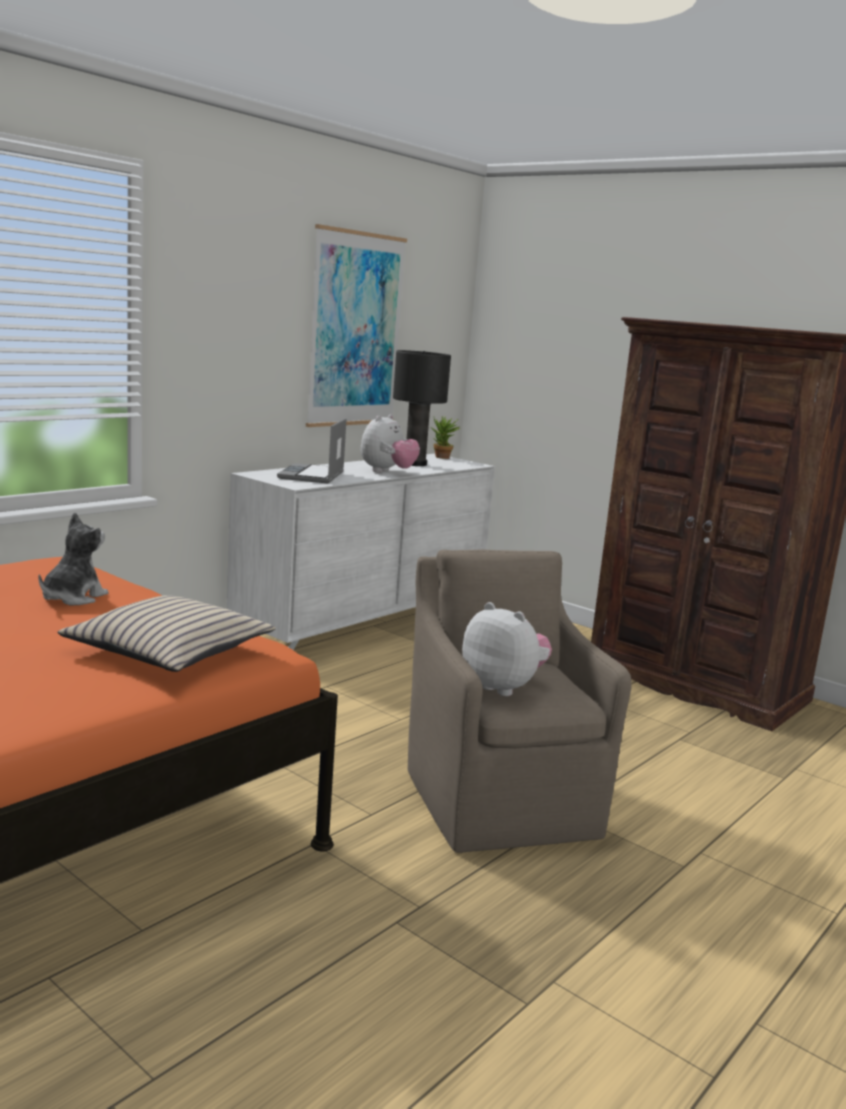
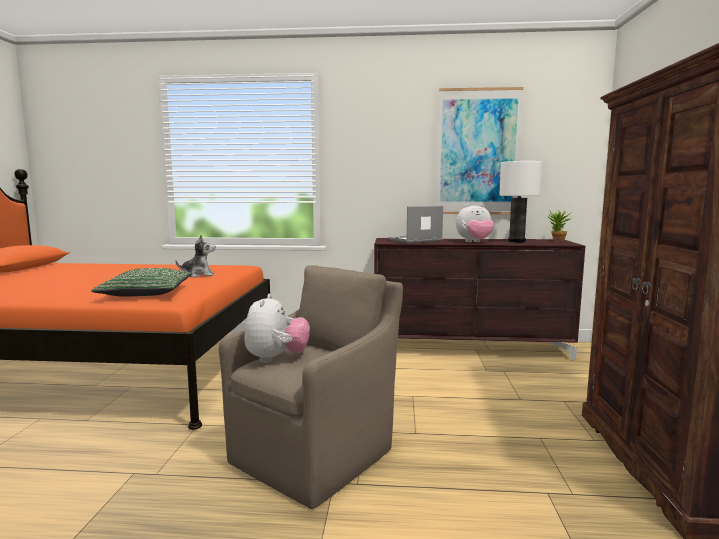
camera: 55 degrees right, 5 degrees down
(169, 651) = (146, 292): beige pillow -> green pillow
(363, 626) = (469, 348): white dresser -> brown dresser
(414, 464) = (516, 241): black table lamp -> white table lamp

